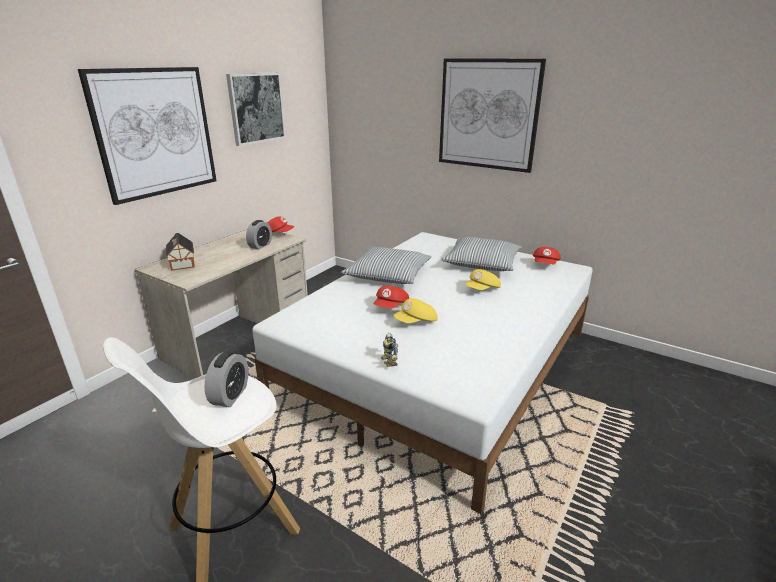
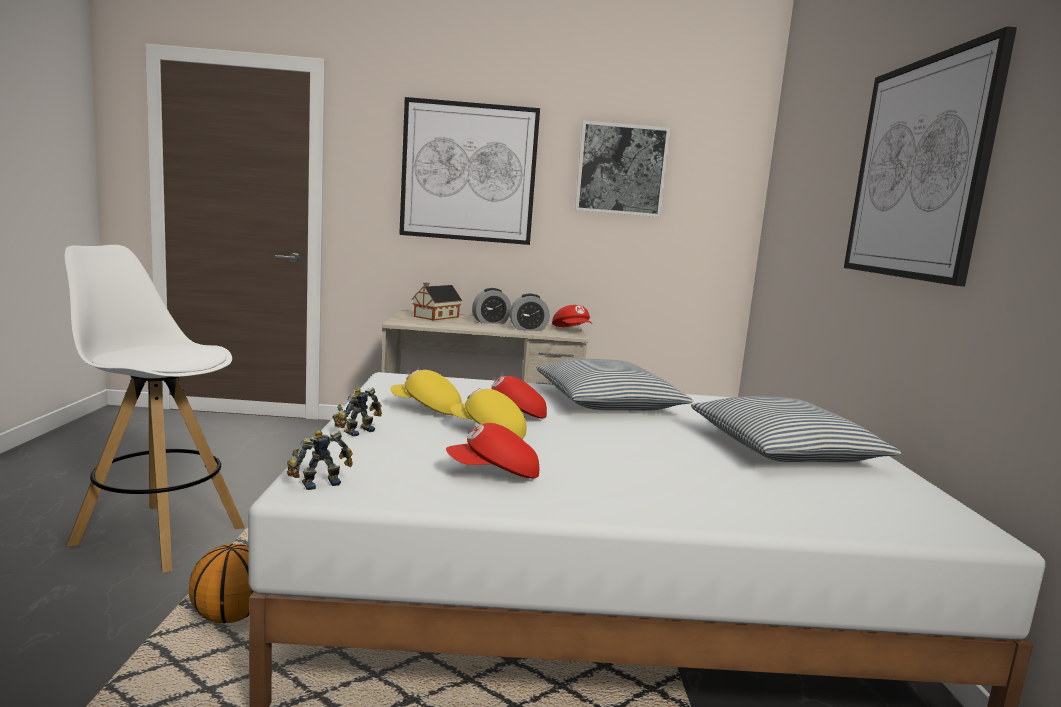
camera: 55 degrees right, 15 degrees down
(230, 395) = (174, 353): alarm clock -> alarm clock (490, 322)
(379, 506) = (230, 615): none -> basketball
(468, 392) = (319, 482): none -> toy robot
(482, 290) = (675, 460): yellow cap -> yellow cap (426, 409)
(545, 265) = (913, 501): red cap -> red cap (494, 474)

